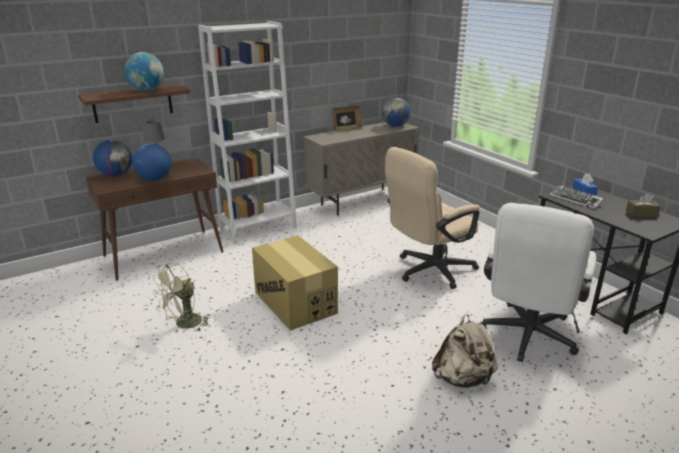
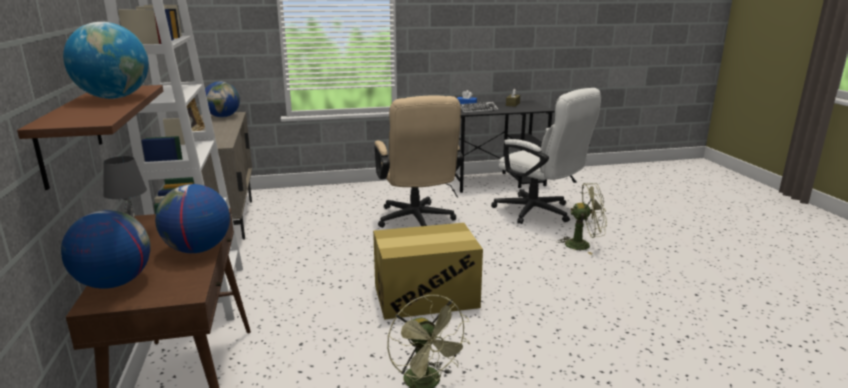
camera: 70 degrees left, 5 degrees down
(463, 379) = (583, 245): beige backpack -> green fan

